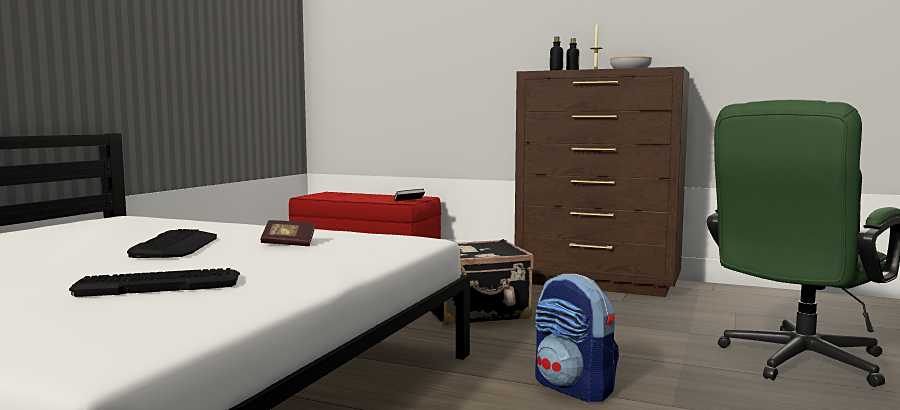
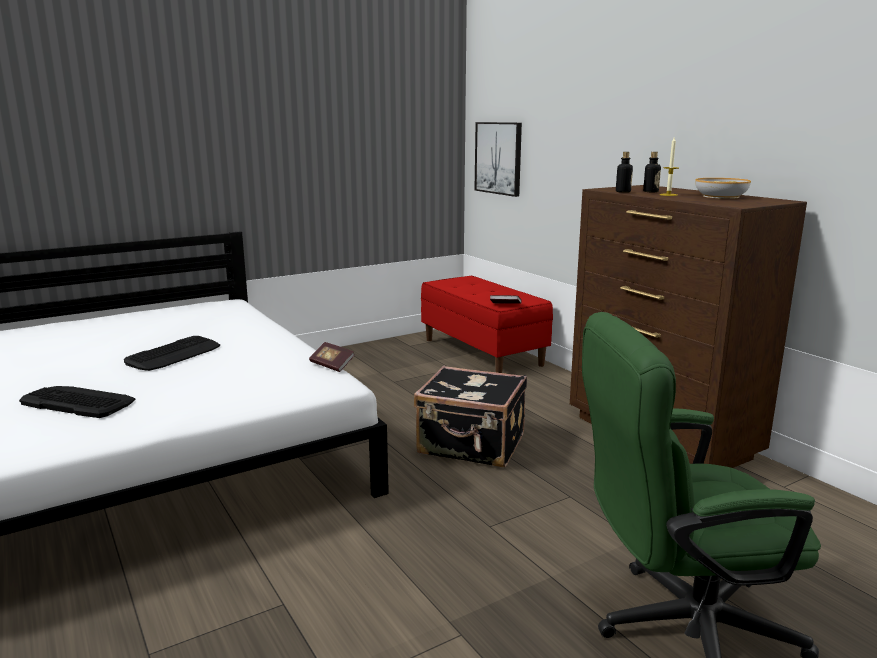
camera: 35 degrees right, 10 degrees up
(288, 244) = (241, 368): book -> book (332, 365)
(355, 71) = (498, 158): none -> picture
(574, 388) = (404, 565): backpack -> none

